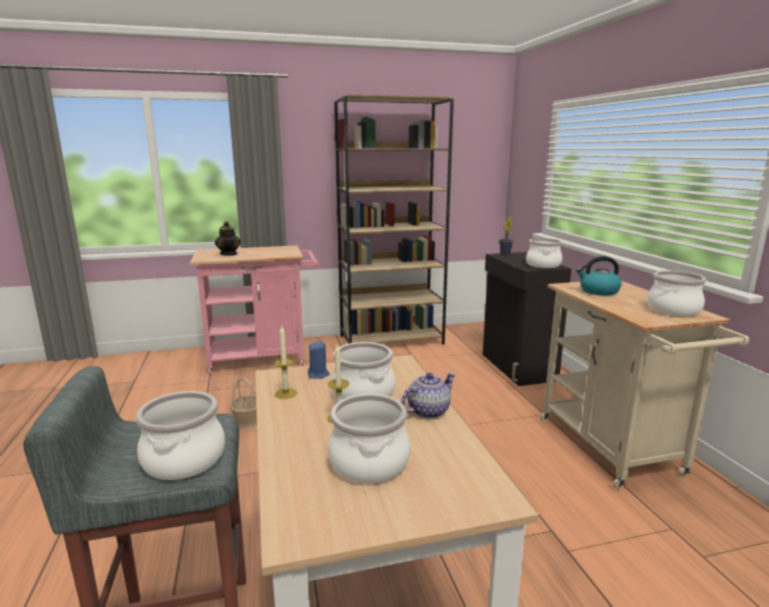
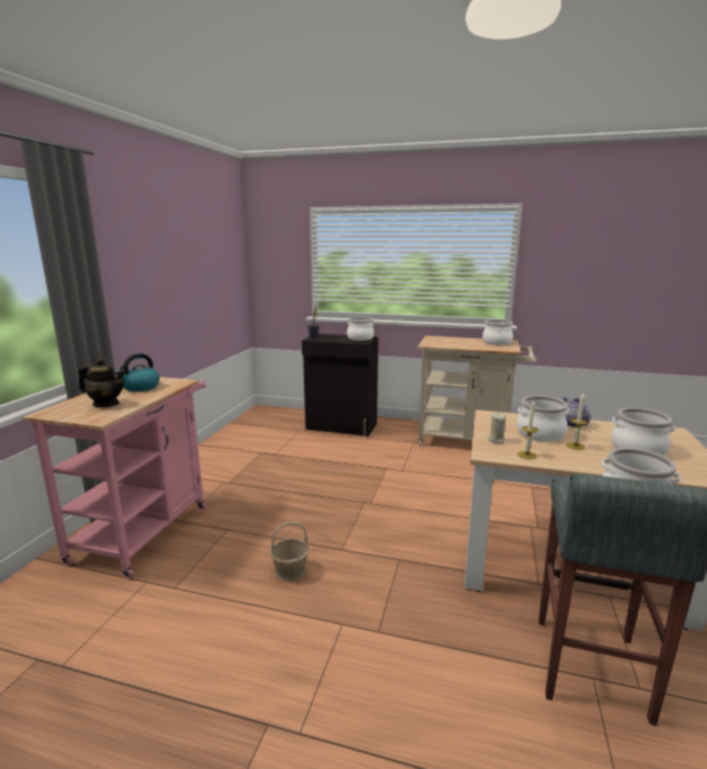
camera: 60 degrees left, 0 degrees up
(318, 374) = (496, 440): blue candle -> beige candle
(392, 340) = (220, 451): brown bookcase -> none
(598, 291) = (448, 343): kettle -> kettle (140, 387)

